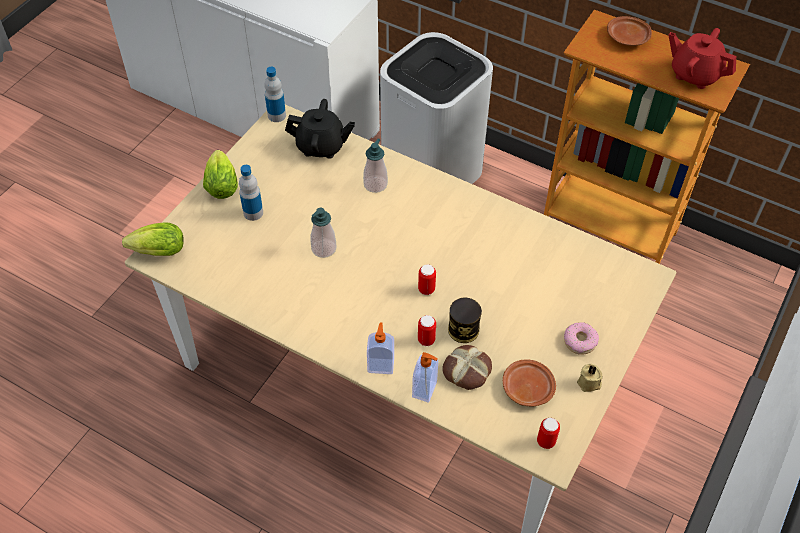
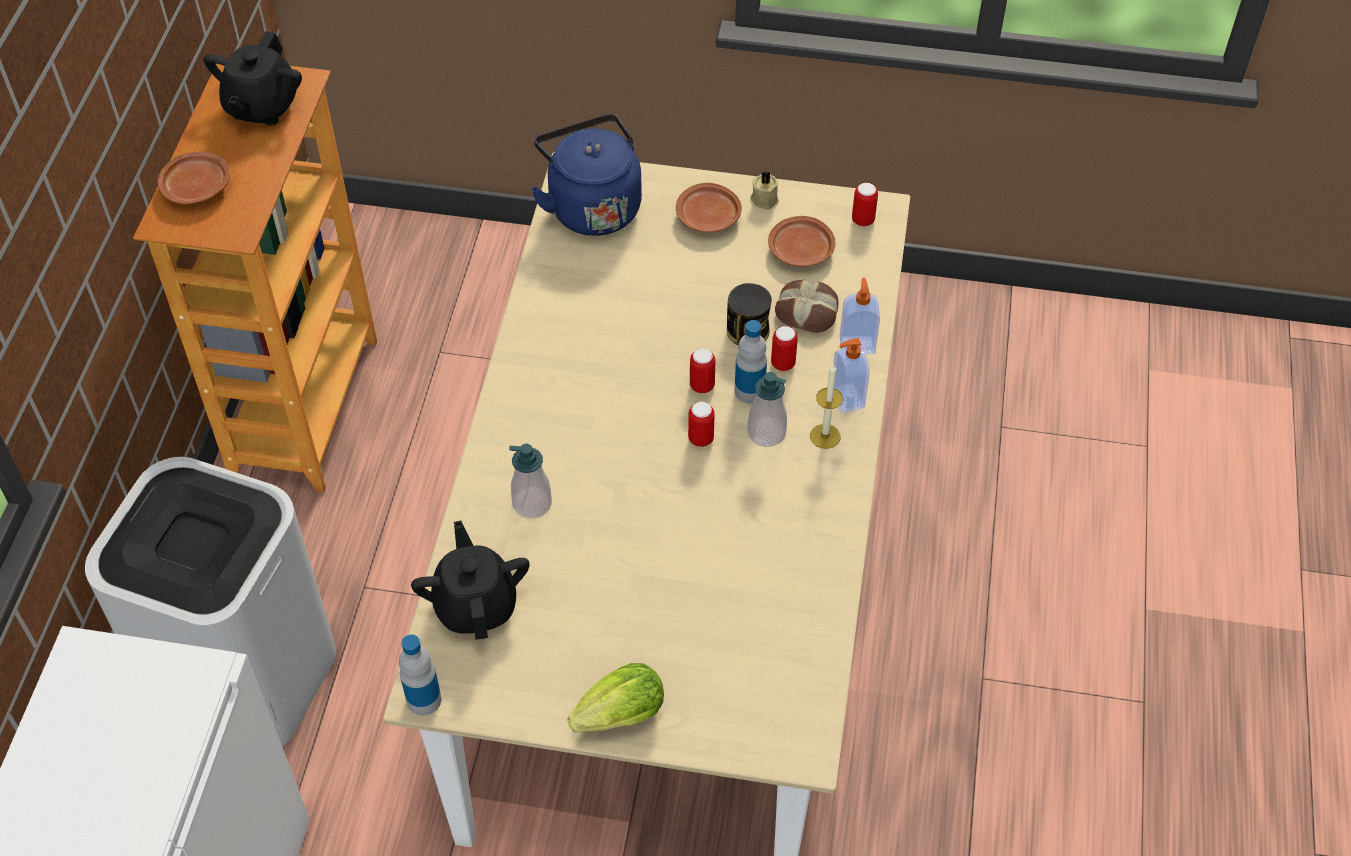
camera: 110 degrees left, 0 degrees up
(156, 252) = (796, 749): lettuce -> none
(253, 213) = (657, 645): bottle -> bottle (749, 391)
(324, 248) = (686, 526): soap dispenser -> soap dispenser (766, 433)
(355, 341) = (825, 436): none -> candle
(384, 275) = (701, 439): none -> can
(580, 341) = (708, 217): donut -> brown plate
(612, 277) = (591, 206): none -> blue kettle
(694, 74) = (261, 107): red teapot -> black teapot

